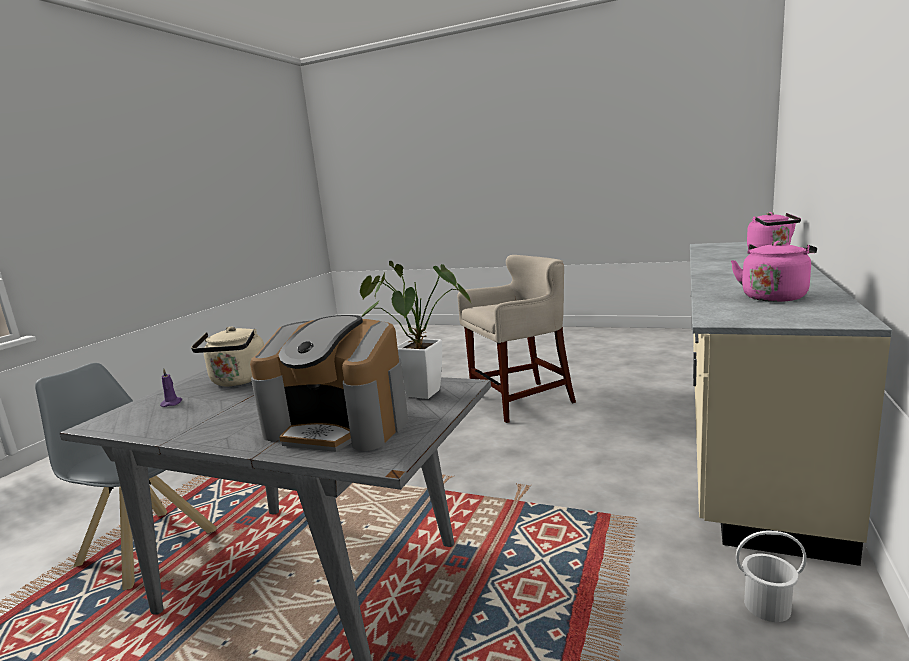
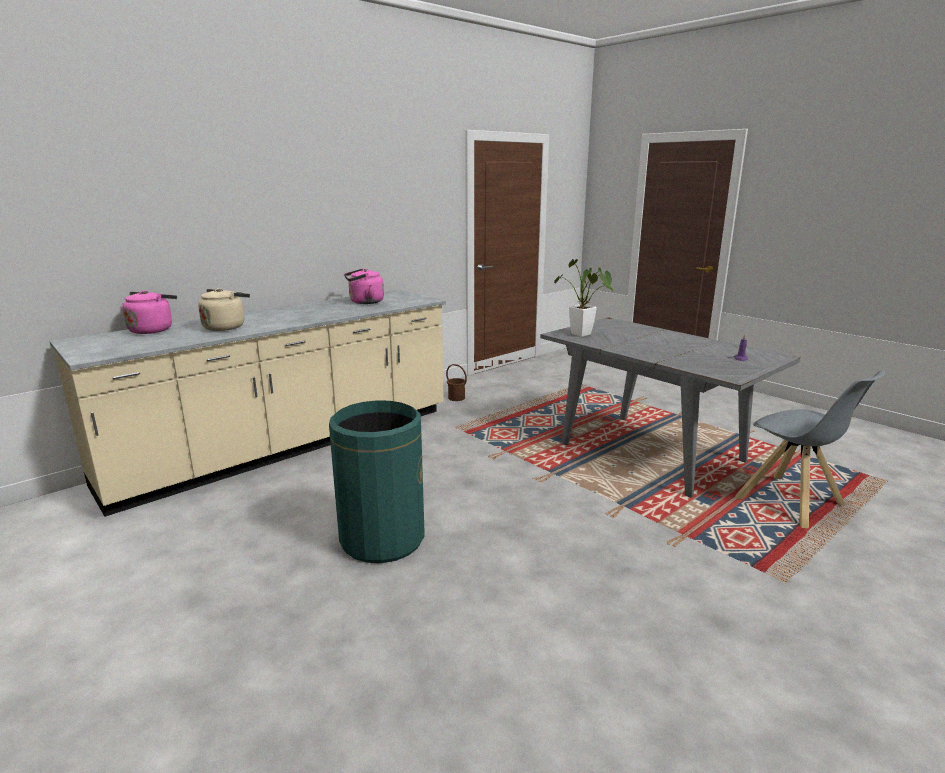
camera: 155 degrees left, 5 degrees up
(239, 381) = (702, 364): beige kettle -> beige kettle (226, 327)
(340, 425) = (627, 331): coffee machine -> none
(521, 401) = (382, 539): beige stool -> green trash can
(767, 607) = (456, 398): white bucket -> brown bucket

